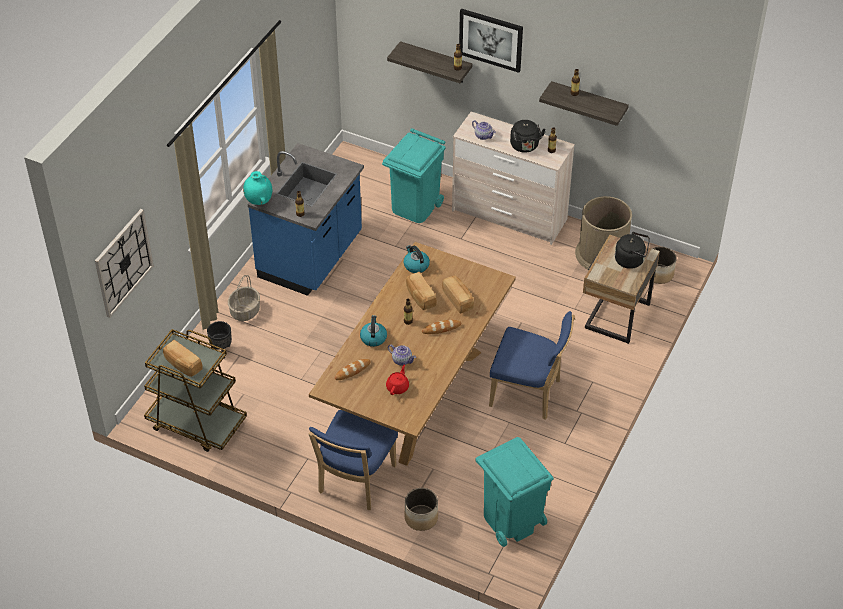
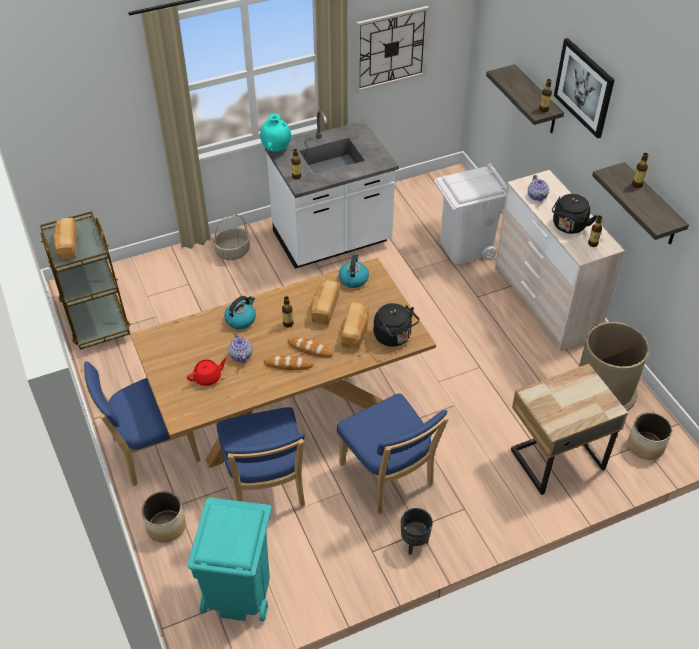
camera: 40 degrees right, 0 degrees up
(123, 262) = (58, 118): wall clock -> wall clock (391, 48)
(221, 351) = (180, 272): black planter -> black planter (414, 543)
(311, 257) = (332, 240): blue counter -> white counter
(352, 371) = (189, 337): bread -> bread (288, 365)
(415, 207) = (465, 247): turquoise trash can -> white trash can
(458, 452) = (266, 488): none -> blue chair
(631, 260) = (585, 403): black kettle -> black kettle (394, 337)

